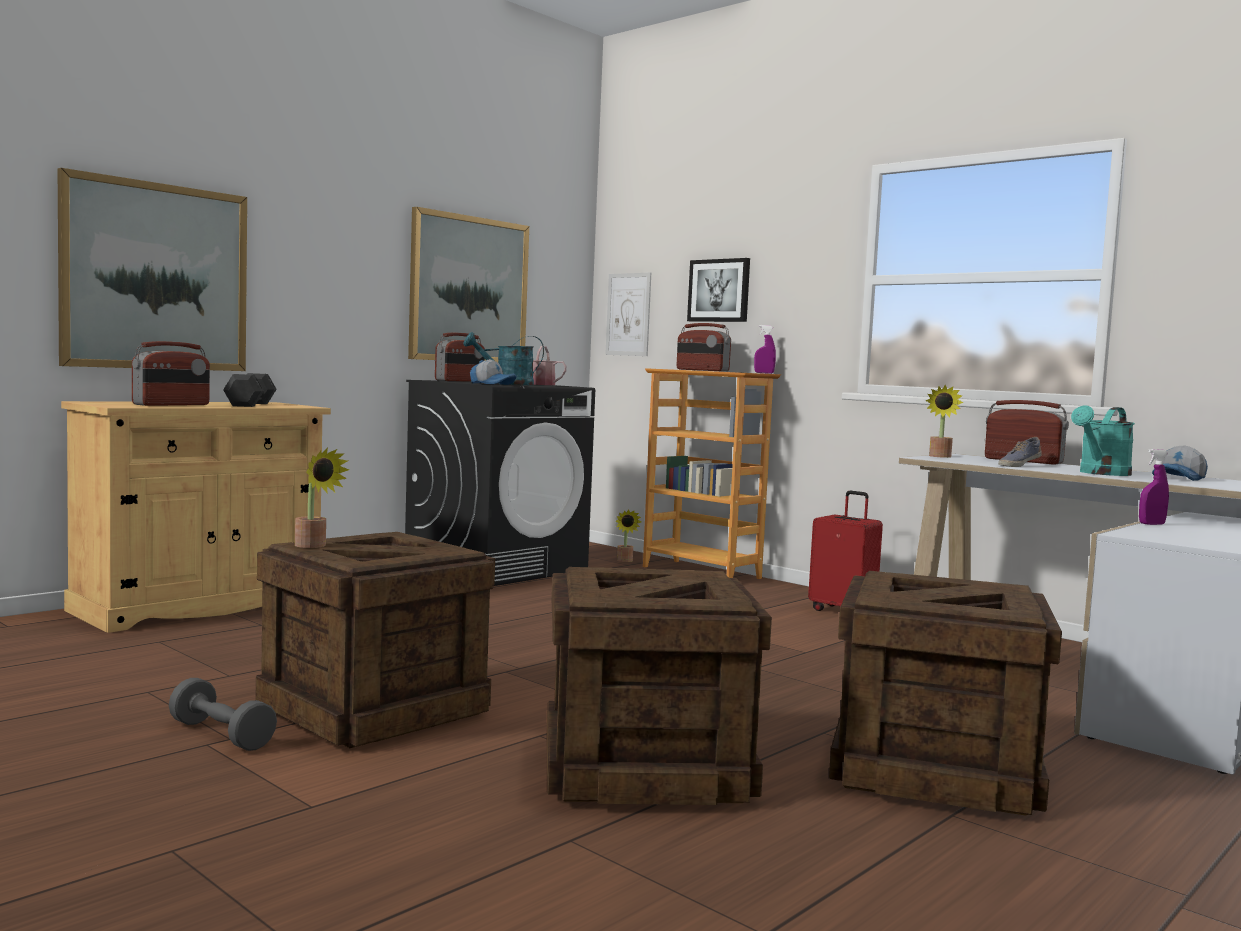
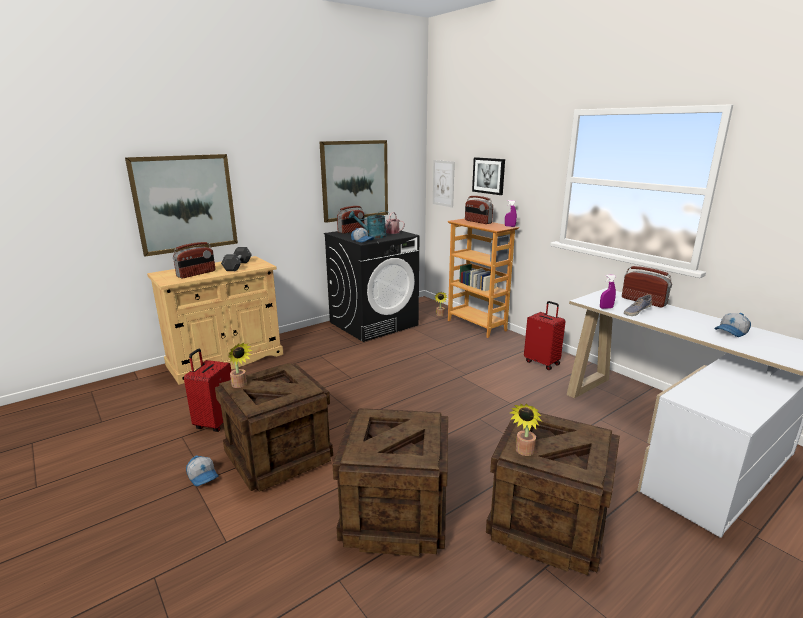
camera: 10 degrees right, 15 degrees up
(214, 675) = (215, 422): none -> red suitcase
(221, 735) = (203, 476): grey dumbbell -> cap
(940, 456) = (594, 297): potted plant -> potted plant (524, 452)
(1101, 473) = (683, 326): turquoise watering can -> none
(1151, 524) = (702, 376): purple spray bottle -> purple spray bottle (606, 308)

